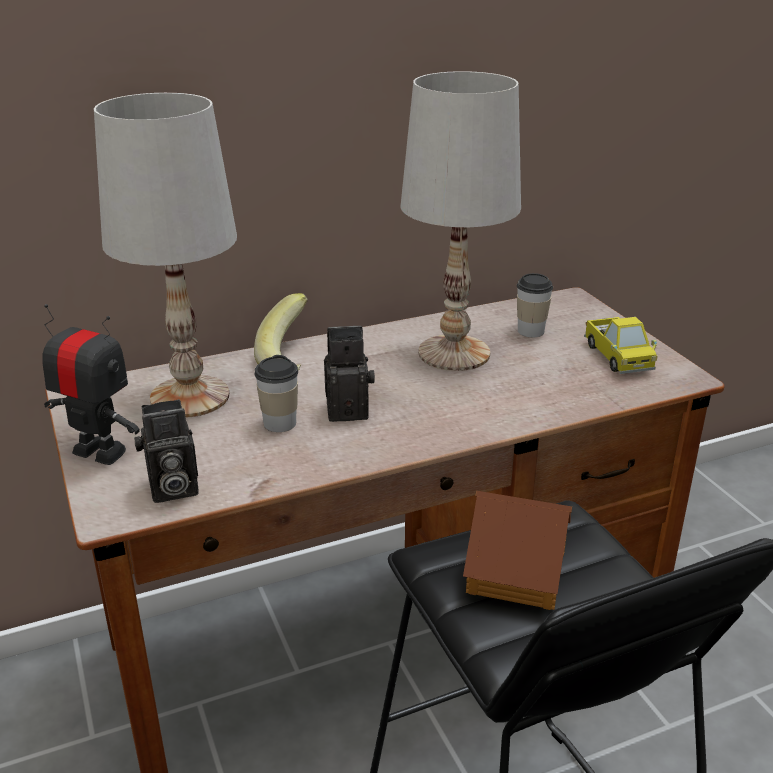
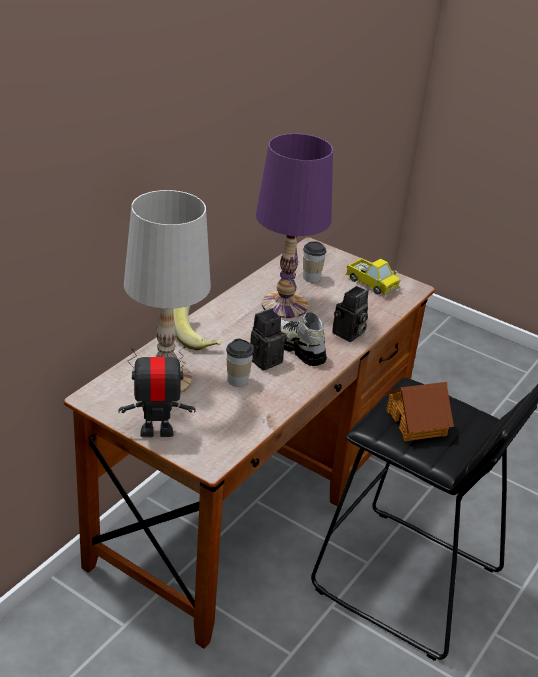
camera: 35 degrees left, 5 degrees up
(171, 489) = (225, 438): camera -> camera (348, 334)
(409, 407) = (296, 348): none -> shoe
(453, 353) = (284, 305): white table lamp -> purple table lamp

